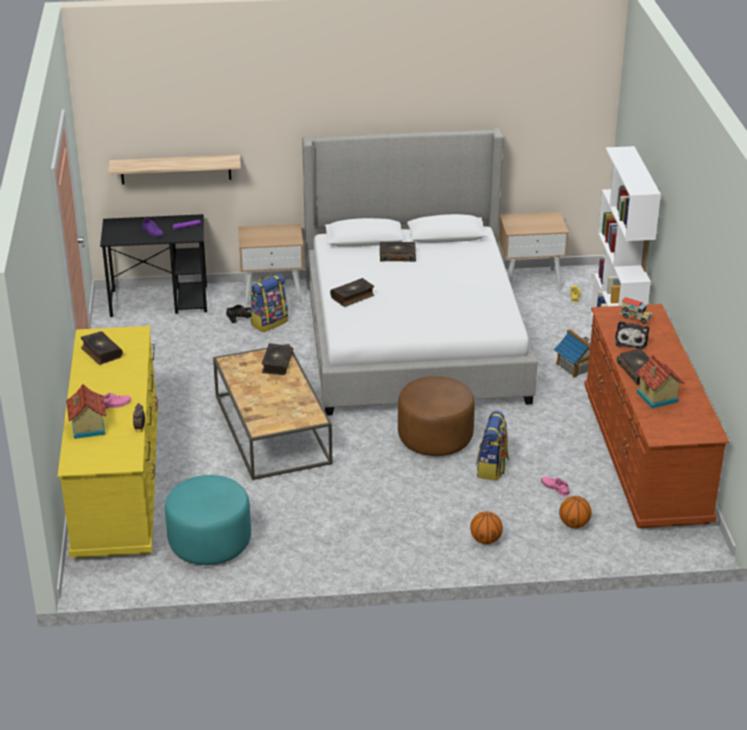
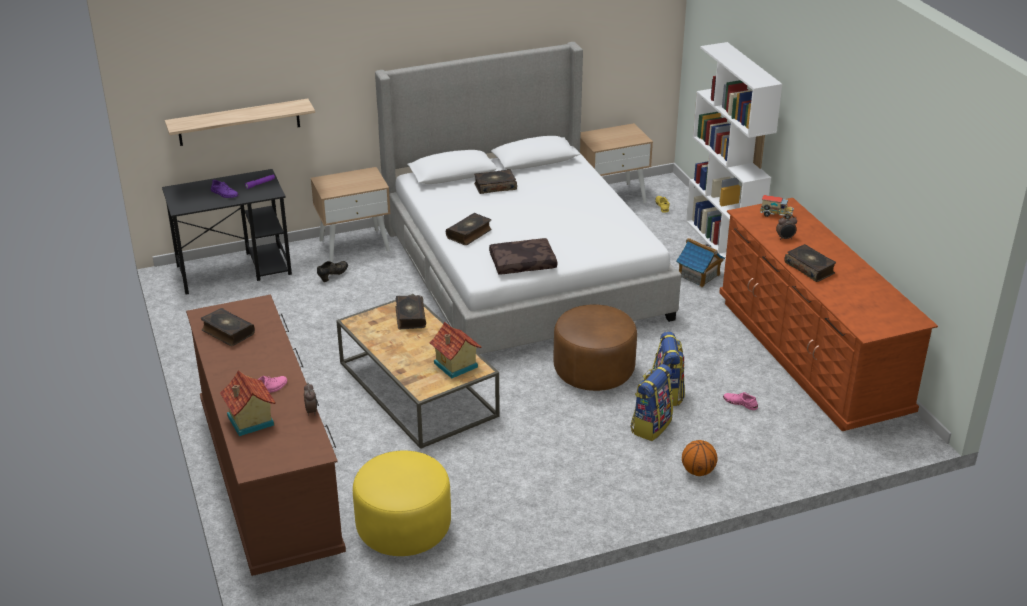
camera: 15 degrees left, 0 degrees up
(118, 482) = (269, 477): yellow dresser -> brown dresser
(209, 542) = (403, 528): turquoise ottoman -> yellow ottoman
(269, 323) = (364, 276): backpack -> backpack (650, 426)
(388, 329) = (523, 263): none -> brown pillow
(574, 524) = (778, 438): basketball -> none
(631, 341) = (785, 238): plush toy -> alarm clock
(656, 397) = (842, 291): toy house -> toy house (455, 365)

